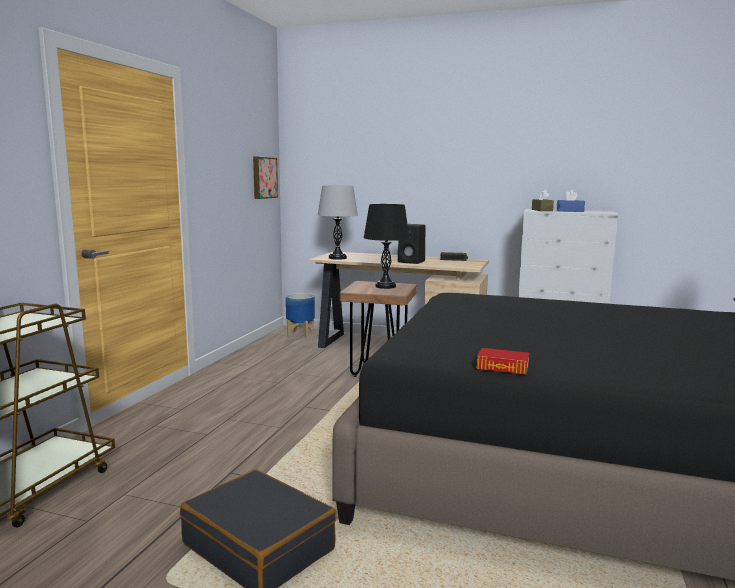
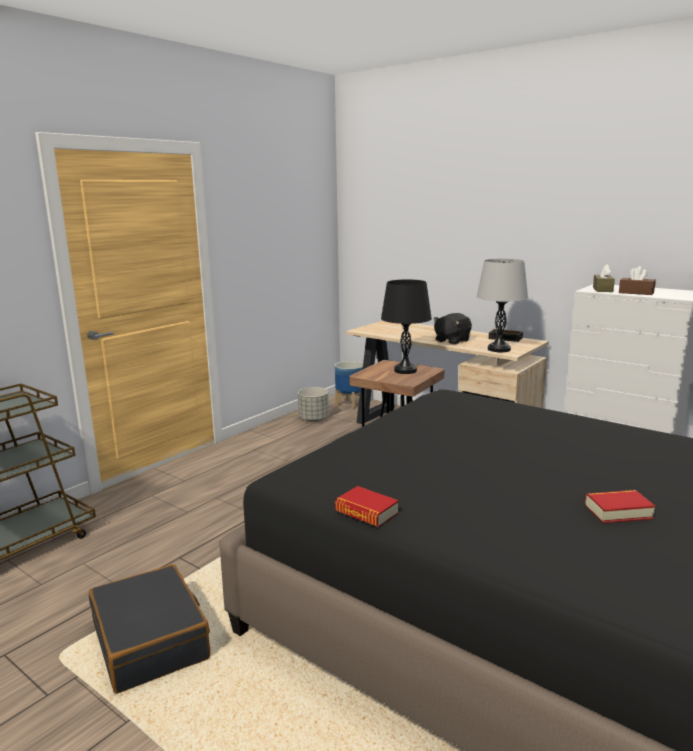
camera: 20 degrees right, 5 degrees up
(263, 177) = (313, 240): picture -> none
(275, 348) = (314, 419): none -> grey planter
(337, 258) = (377, 330): grey table lamp -> grey table lamp (499, 349)
(412, 262) = (451, 341): black speaker -> black plush toy
(570, 211) = (636, 293): blue tissue box -> brown tissue box
(680, 348) = (618, 512): none -> book

